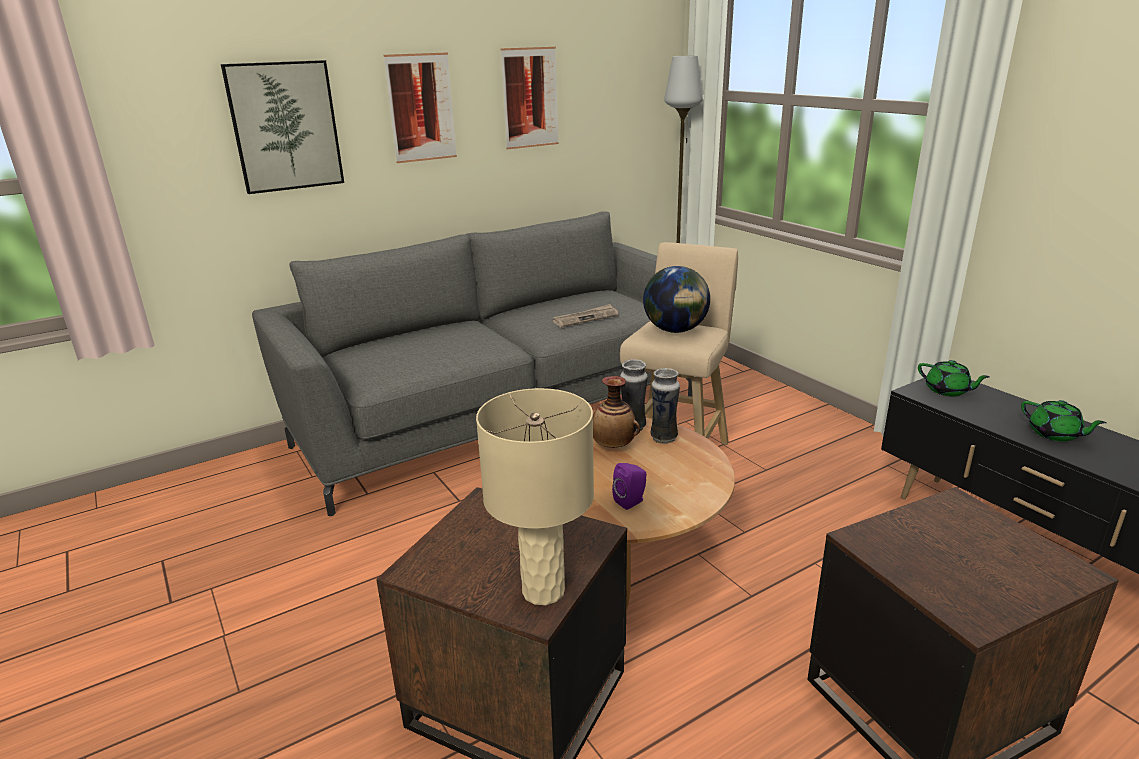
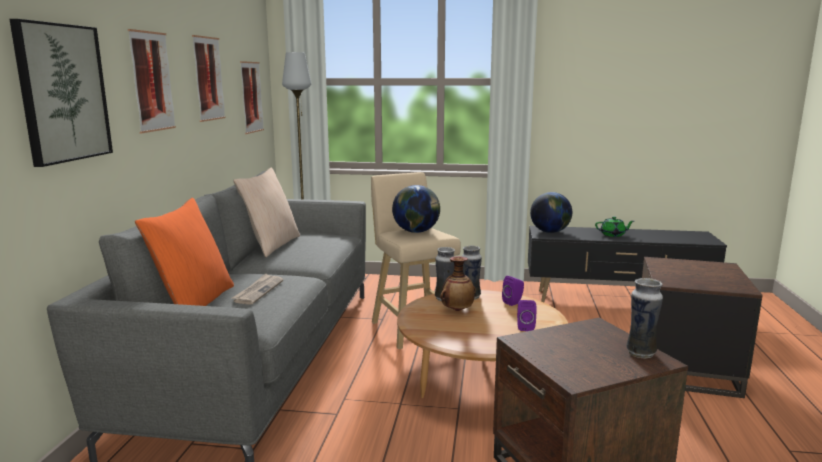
camera: 50 degrees left, 10 degrees down
(383, 342) = (194, 303): none -> orange pillow
(544, 591) = (641, 353): beige table lamp -> vase
(558, 302) = (271, 245): none -> beige pillow
(585, 318) = (317, 248): newspaper -> newspaper (258, 291)
(626, 116) = (251, 97): none -> picture
(693, 467) = (513, 302): none -> purple speaker
(947, 391) = (550, 232): green teapot -> globe

